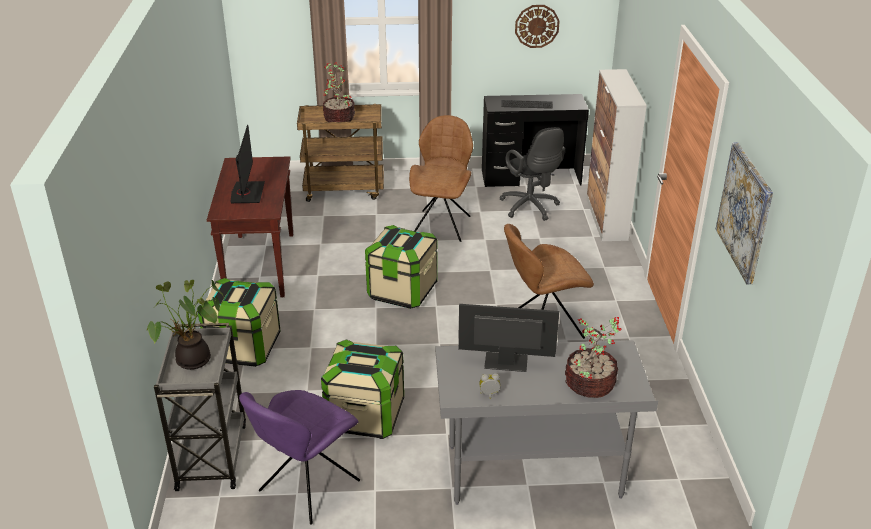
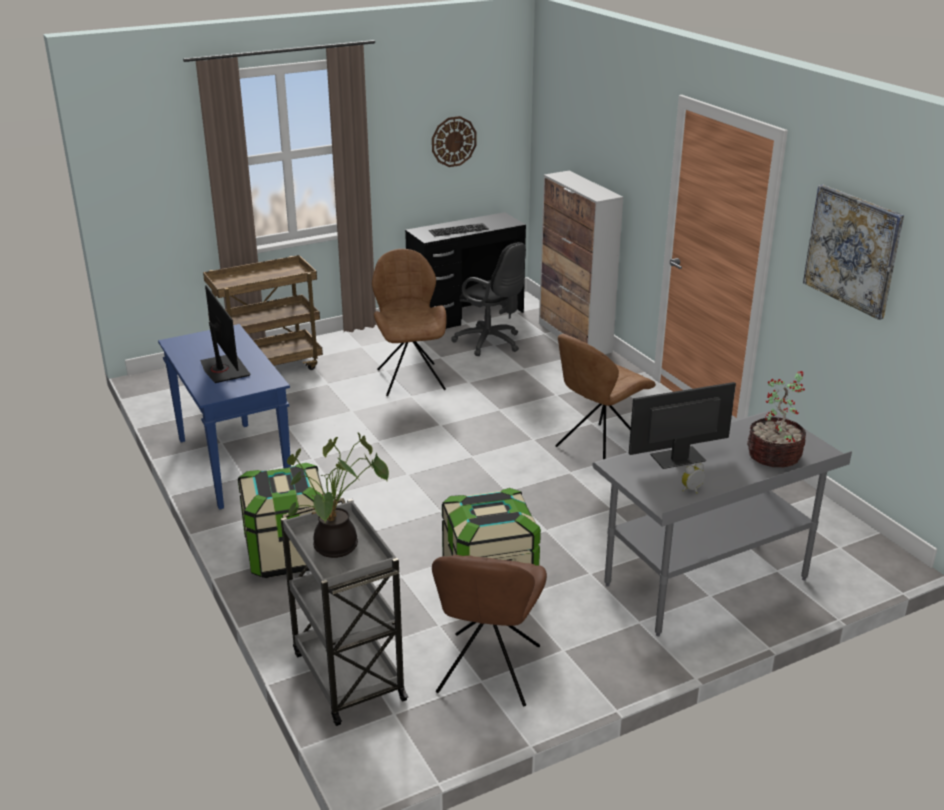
camera: 25 degrees left, 5 degrees down
(260, 265) = (232, 464): brown console table -> blue console table
(306, 488) = (488, 672): purple chair -> brown chair
(338, 118) = (258, 278): potted plant -> none
(402, 291) = (423, 451): storage box -> none

